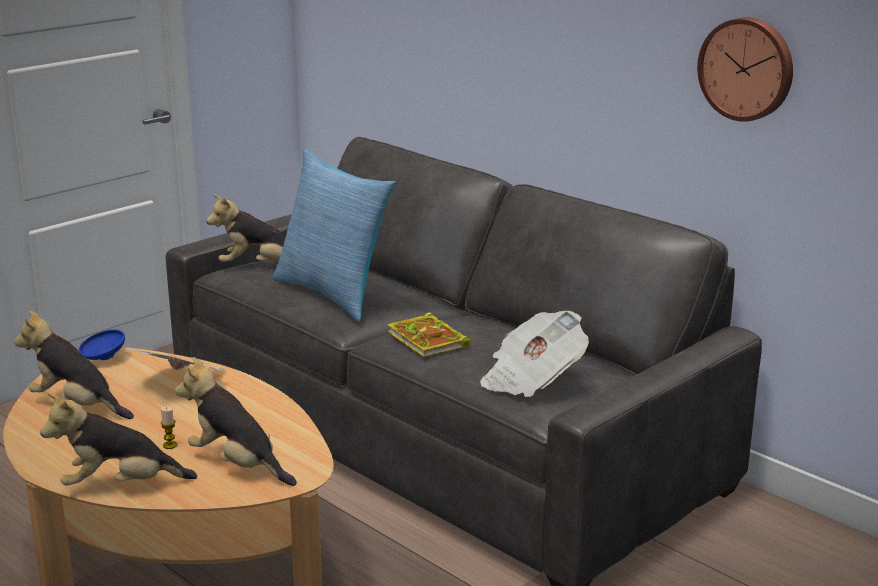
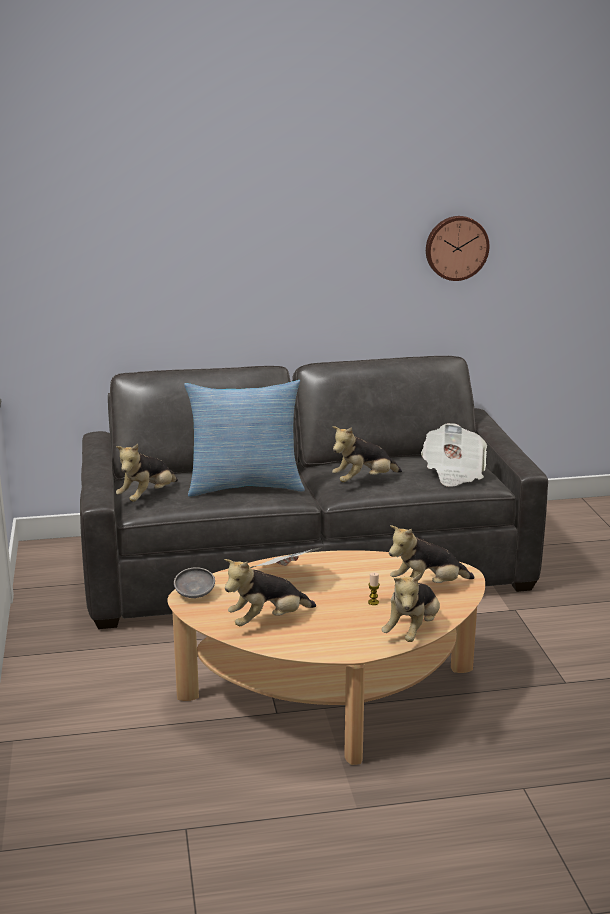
camera: 55 degrees left, 0 degrees up
(102, 358) = (194, 595): blue bowl -> grey bowl
(429, 340) = (364, 481): book -> plush toy

